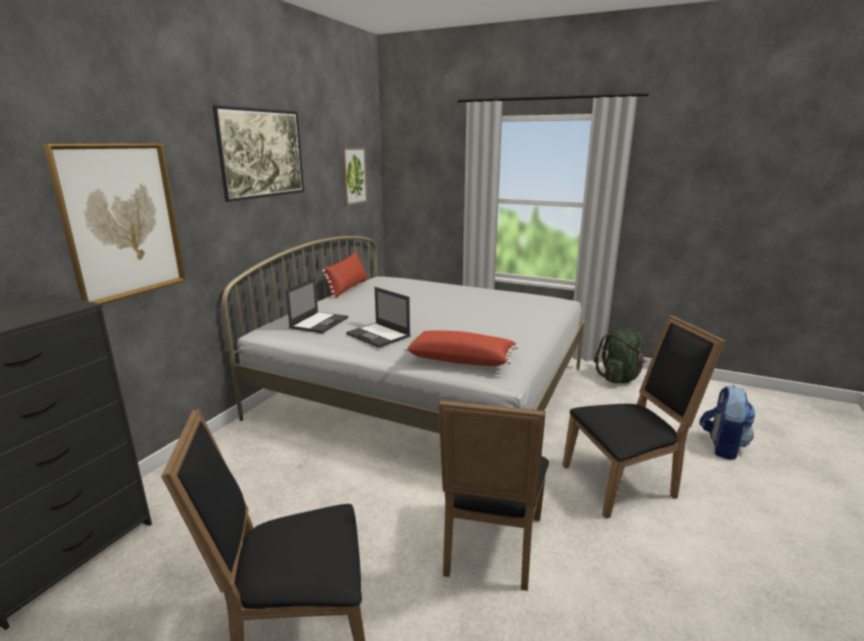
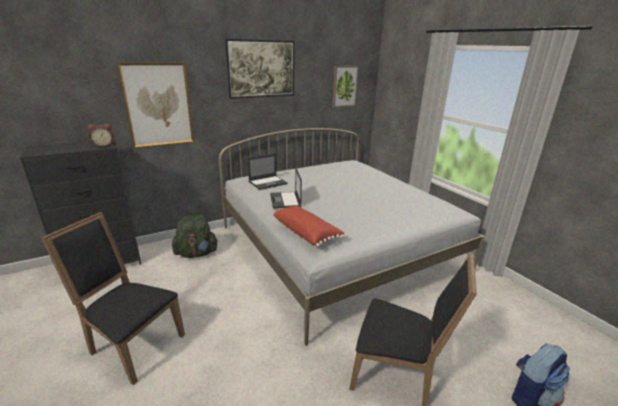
camera: 35 degrees right, 5 degrees up
(63, 305) = (104, 145): none -> alarm clock
(348, 288) = (319, 164): red pillow -> none
(489, 549) = (255, 362): black chair -> none
(620, 378) = (502, 296): green backpack -> green backpack (196, 253)

